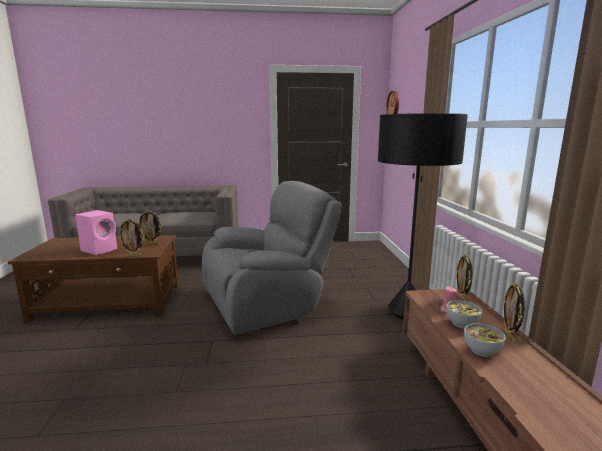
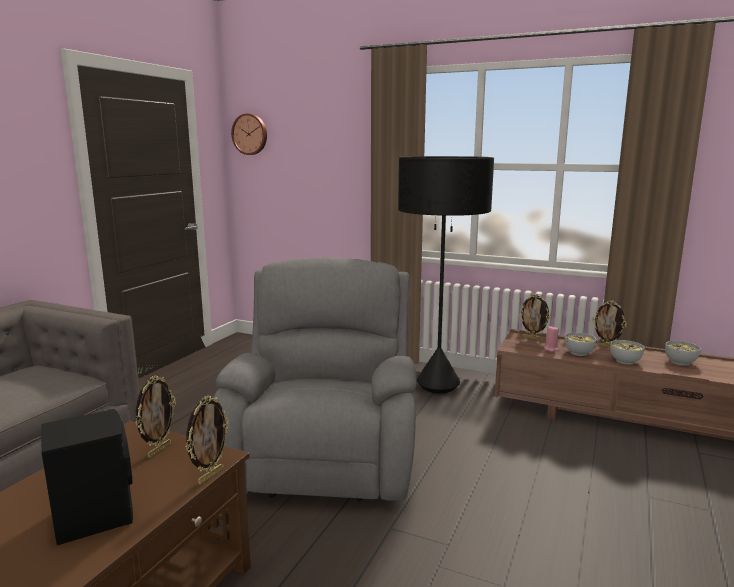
camera: 60 degrees left, 0 degrees up
(100, 249) = (94, 515): pink speaker -> black speaker
(547, 389) = (680, 362): none -> bowl

